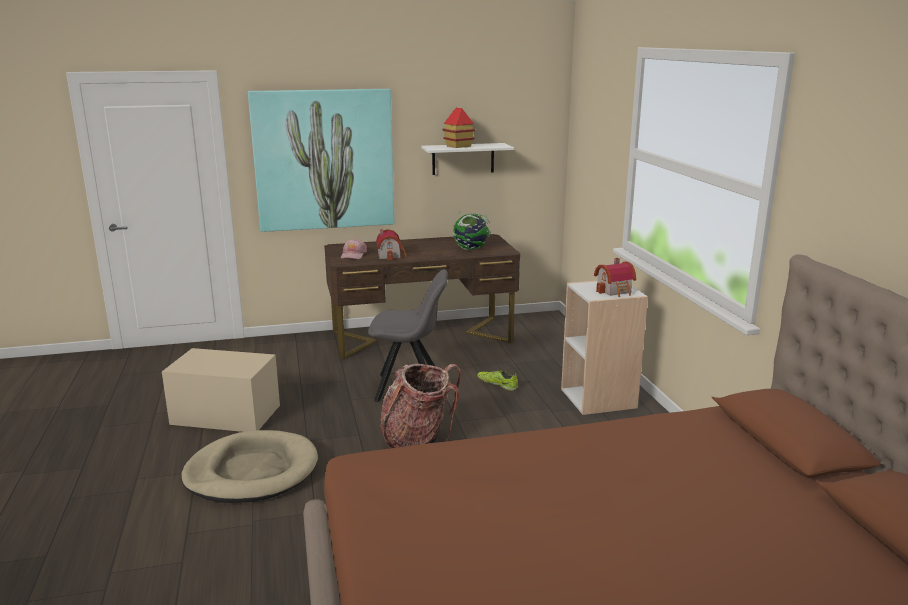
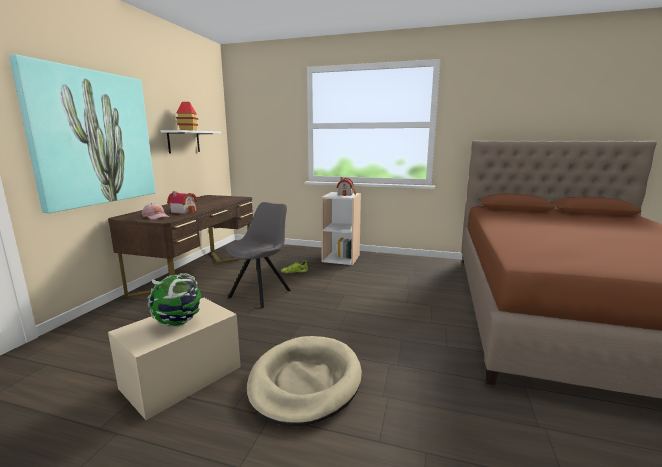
camera: 60 degrees left, 5 degrees down
(418, 440) = (331, 307): backpack -> none
(471, 249) = (221, 200): globe -> globe (178, 323)

